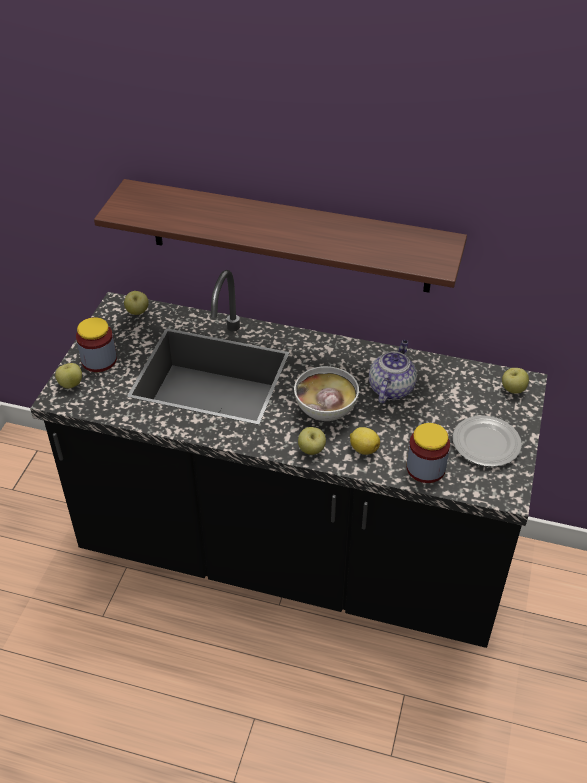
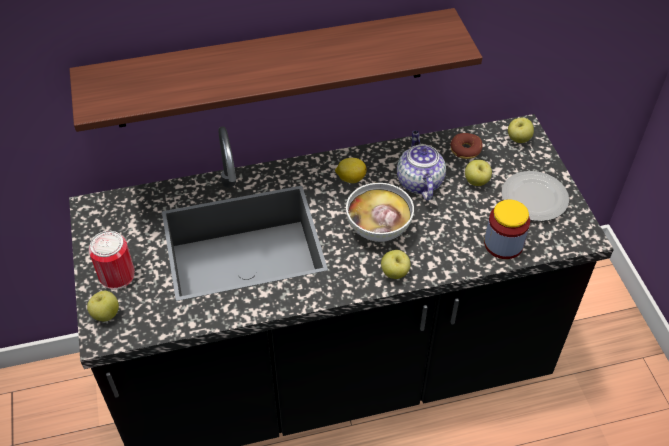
camera: 30 degrees left, 5 degrees up
(99, 360) = (117, 275): jar -> can
(137, 312) = (119, 206): apple -> apple (476, 182)
(363, 449) = (438, 250): lemon -> lemon (350, 178)
(455, 379) = (465, 150): none -> donut

